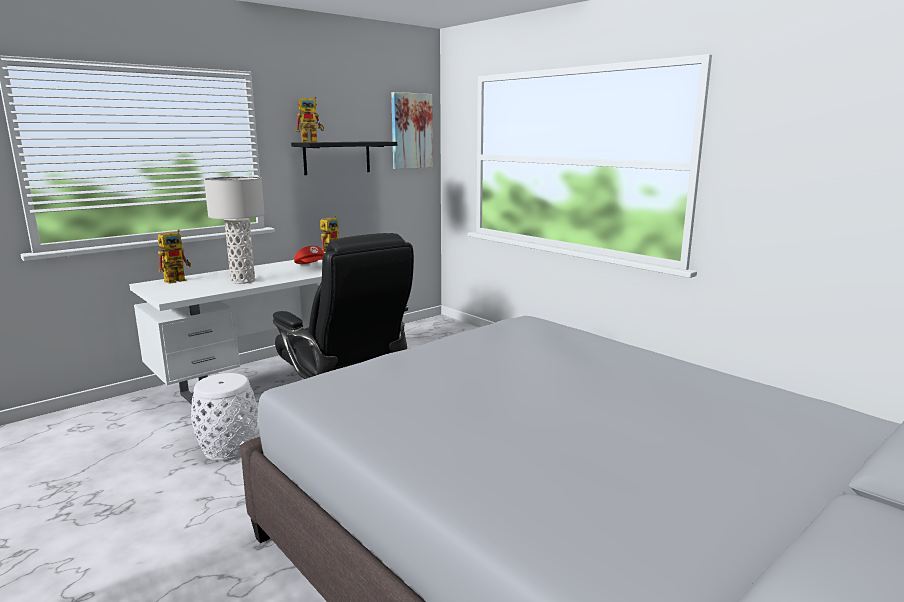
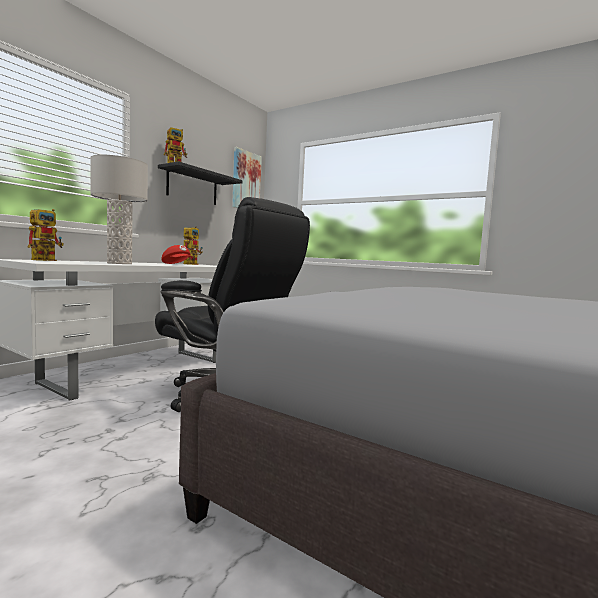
camera: 15 degrees left, 10 degrees down
(229, 449) = (110, 426): white stool -> none

